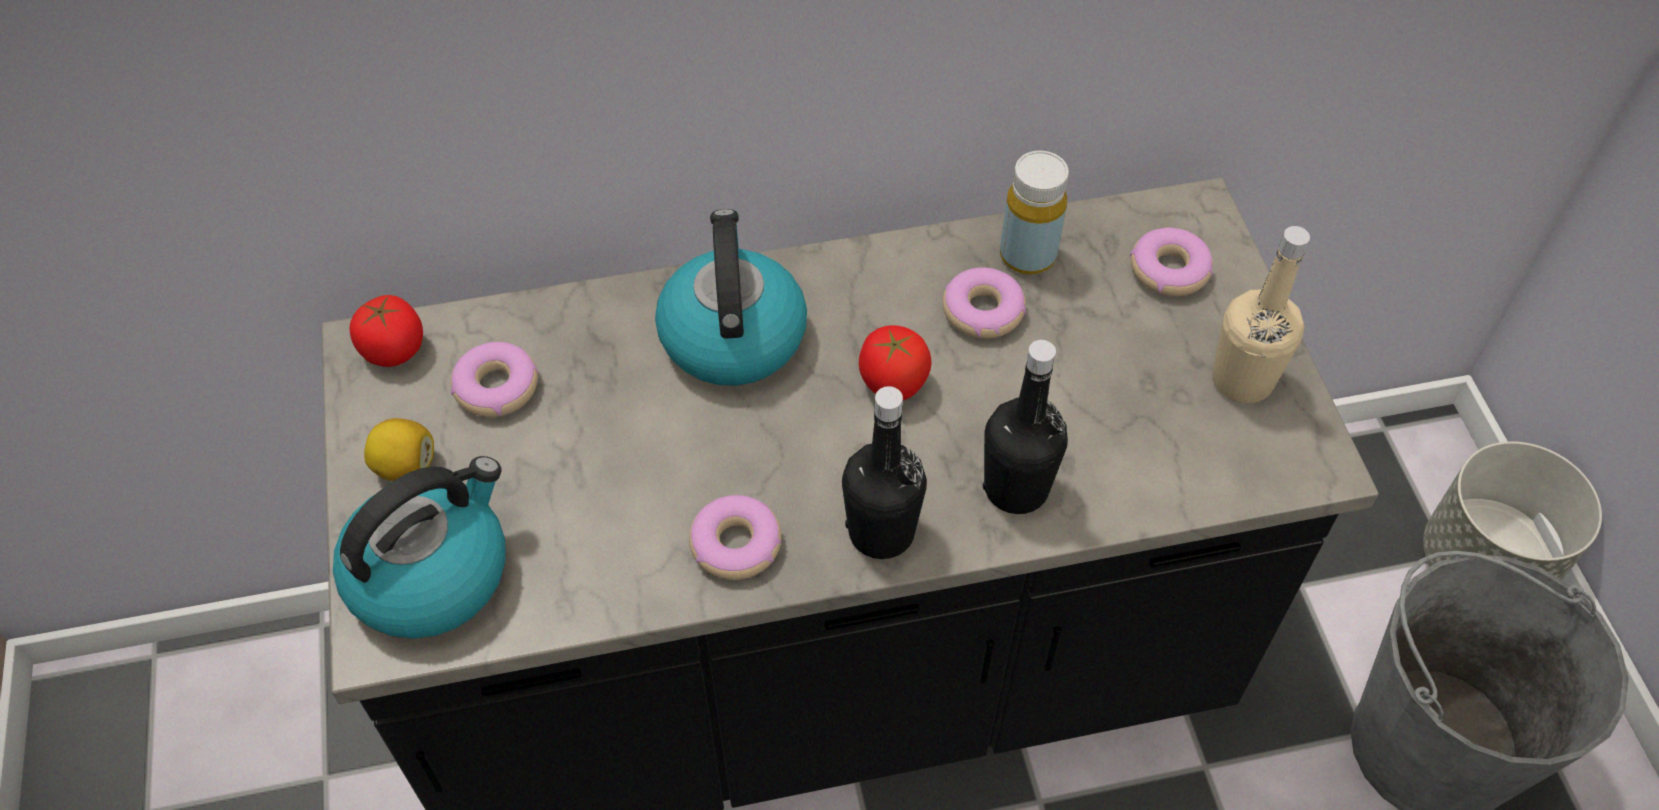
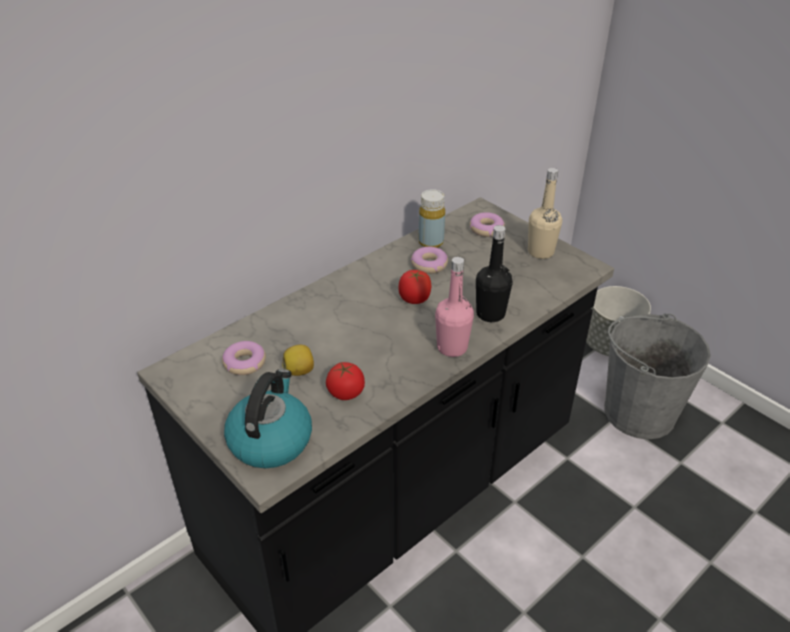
camera: 30 degrees left, 15 degrees down
(394, 349) = (182, 368): tomato -> tomato (346, 392)
(405, 466) = (225, 407): lemon -> lemon (299, 371)
(732, 335) = (335, 307): kettle -> none
(736, 545) = (397, 375): donut -> none
(881, 532) = (452, 347): black bottle -> pink bottle

